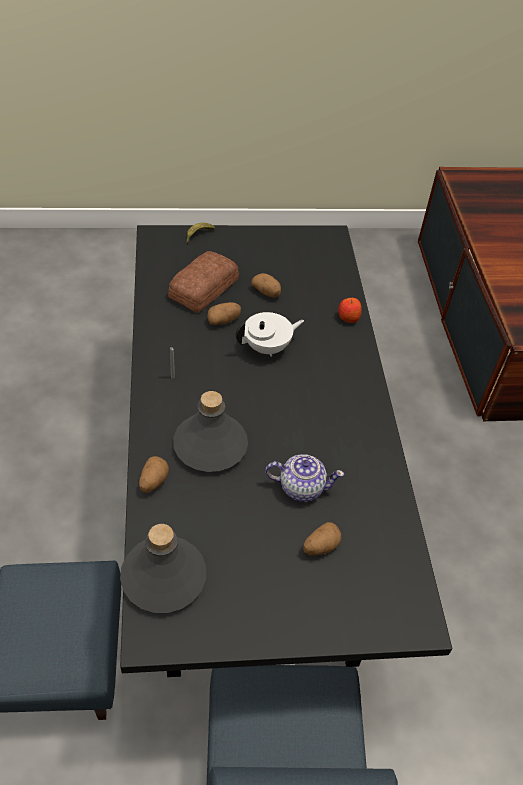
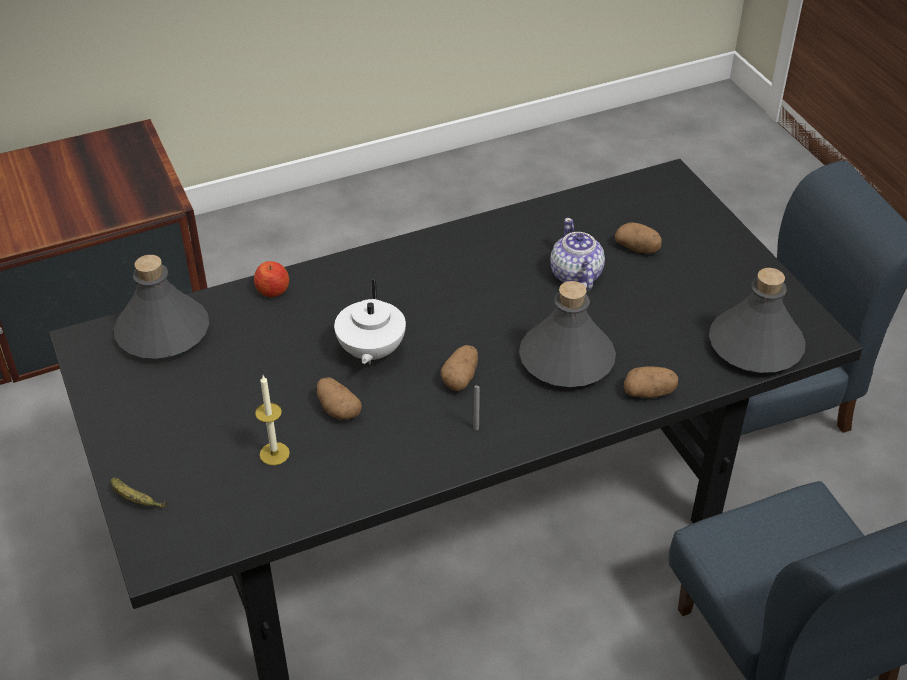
camera: 105 degrees left, 5 degrees down
(202, 288) = (274, 453): bread -> candle
(266, 292) = (254, 380): potato -> potato (461, 378)
(267, 347) = (370, 352): white teapot -> white teapot turned 135 degrees counterclockwise
(326, 265) = (164, 332): none -> grey bottle

